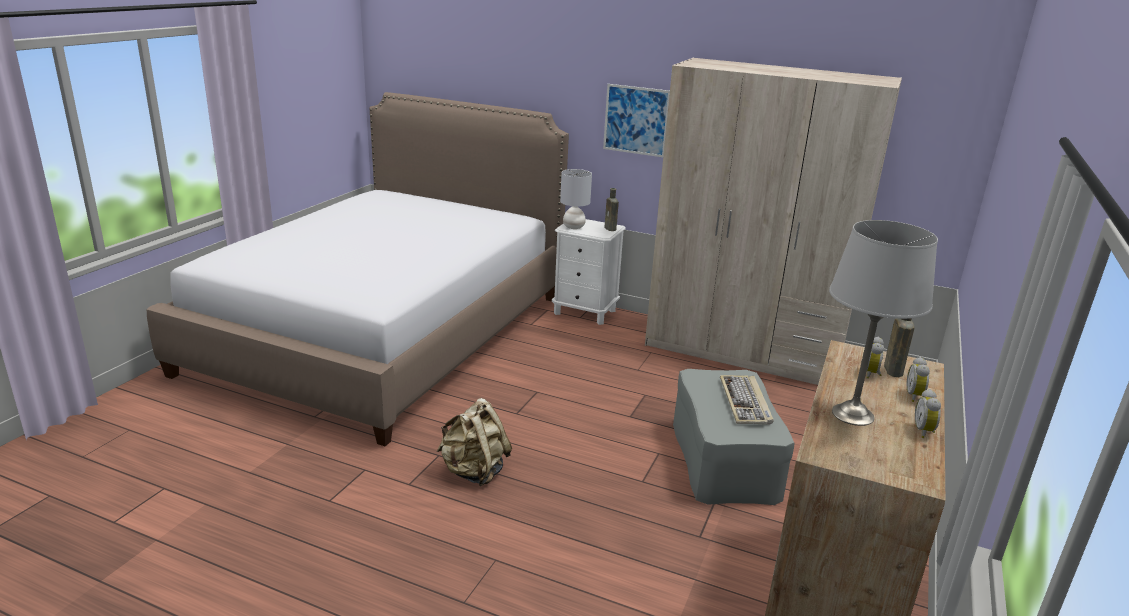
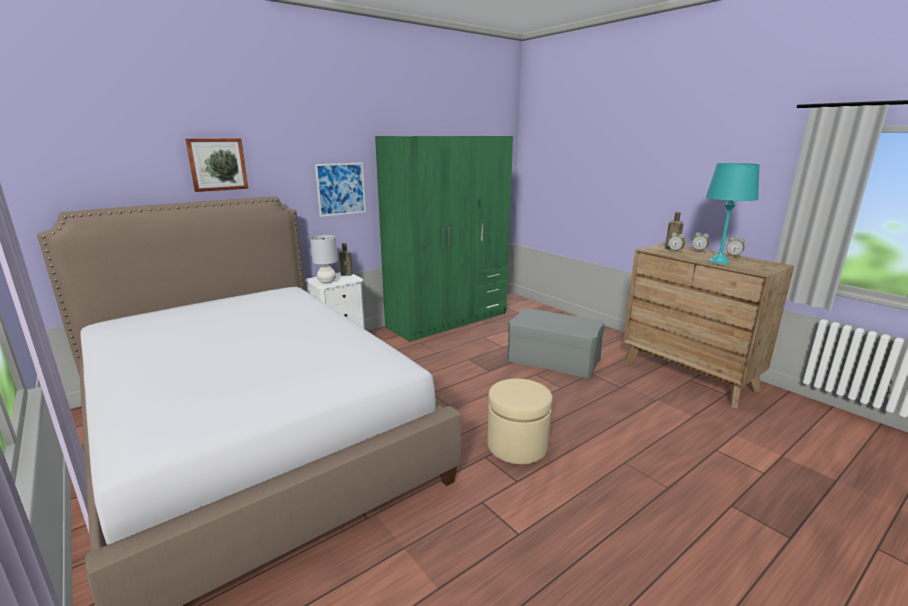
camera: 60 degrees left, 5 degrees down
(474, 471) = (517, 445): beige backpack -> beige ottoman
(508, 68) = (217, 164): none -> picture
(743, 352) = (448, 320): beige wardrobe -> green wardrobe
(745, 402) = (558, 318): keyboard -> none
(852, 415) = (719, 261): grey table lamp -> turquoise table lamp

